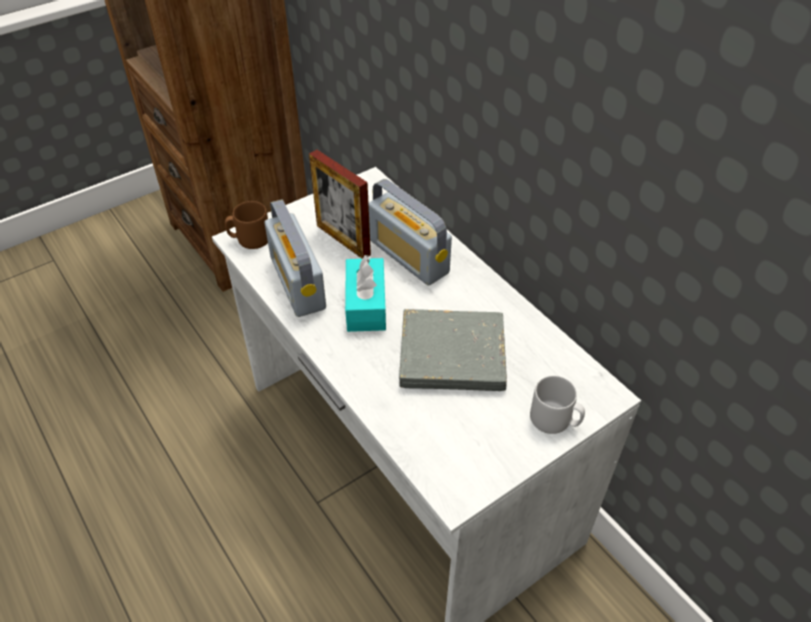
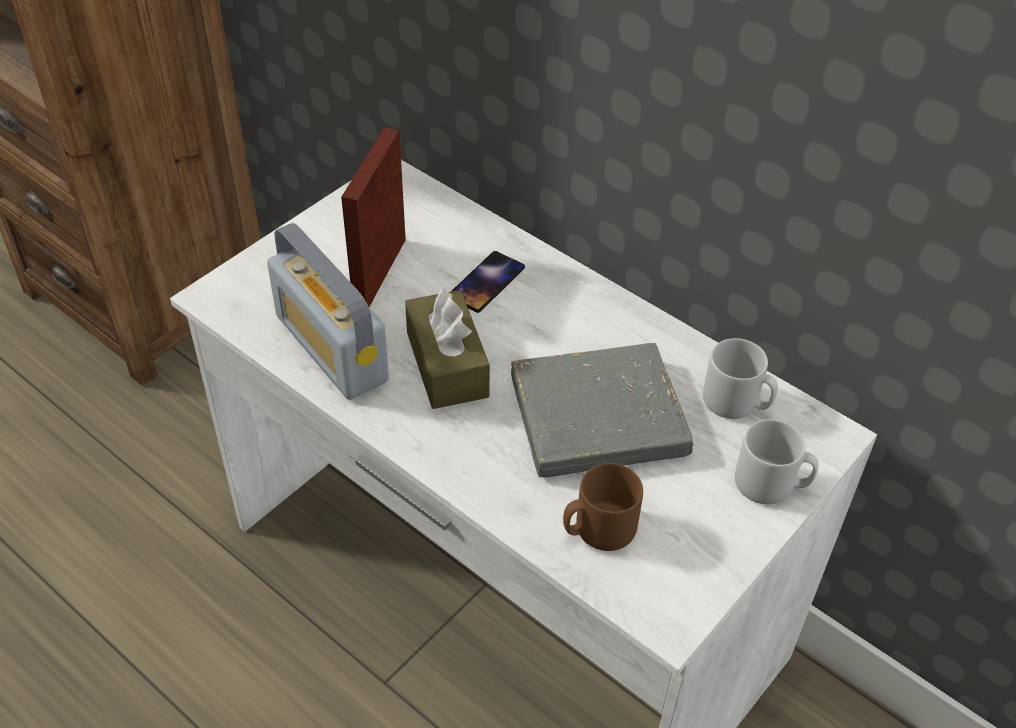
camera: 15 degrees left, 0 degrees up
(249, 239) = (233, 293): brown mug -> brown mug (598, 529)
(343, 240) = (380, 272): picture frame -> picture frame turned 75 degrees clockwise
(366, 305) = (447, 364): turquoise tissue box -> brown tissue box
(408, 256) = (486, 282): radio -> phone
(549, 361) = (736, 402): none -> grey mug

